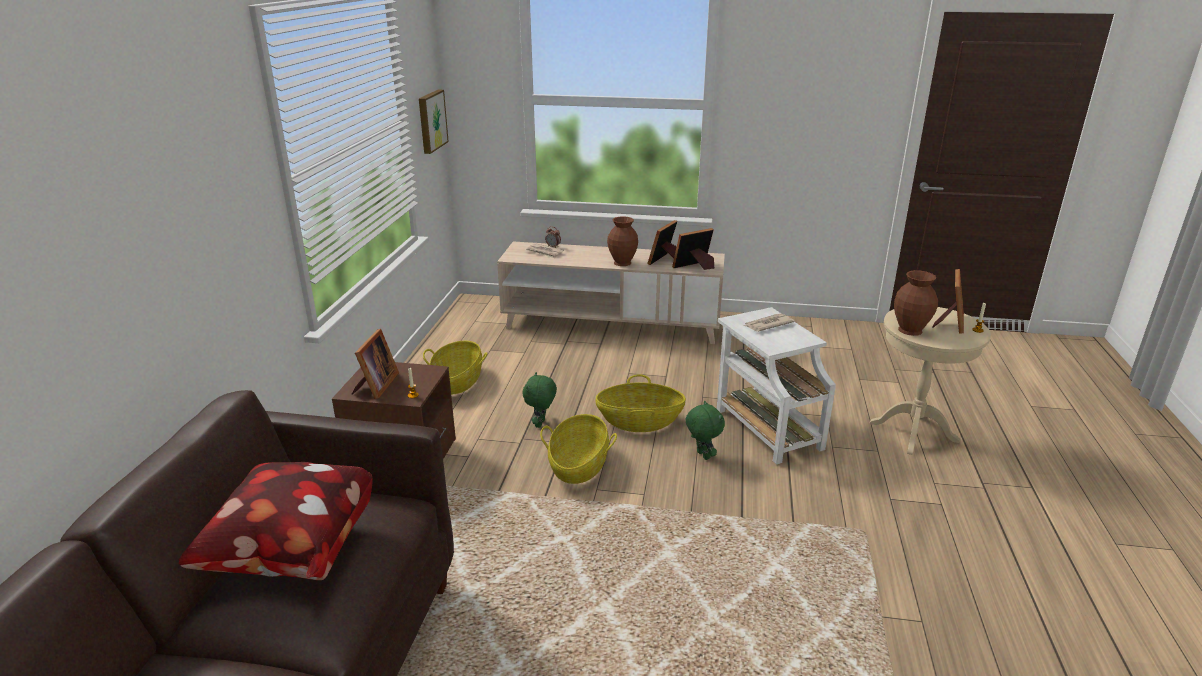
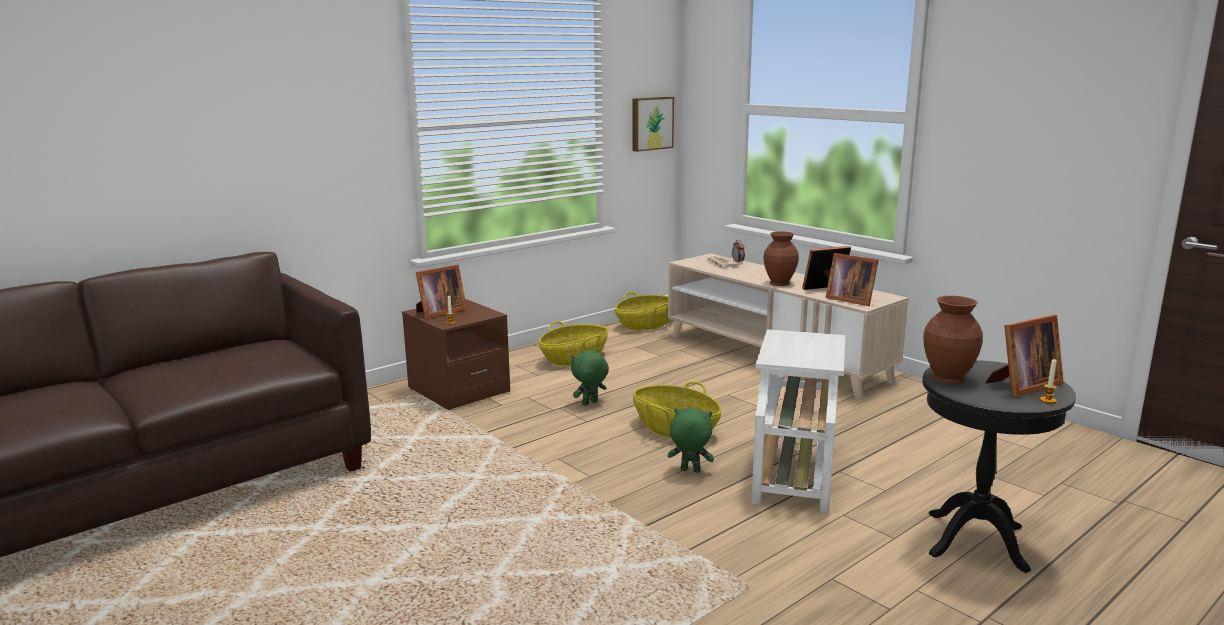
camera: 40 degrees right, 10 degrees down
(290, 552) = (212, 360): pillow -> none
(579, 465) = (571, 439): basket -> basket (646, 325)
(695, 267) = (849, 300): picture frame -> picture frame turned 150 degrees counterclockwise
(702, 455) = (689, 471): green plush toy -> green plush toy turned 90 degrees counterclockwise
(767, 324) = (808, 344): newspaper -> none
(913, 432) = (976, 541): beige side table -> black side table

